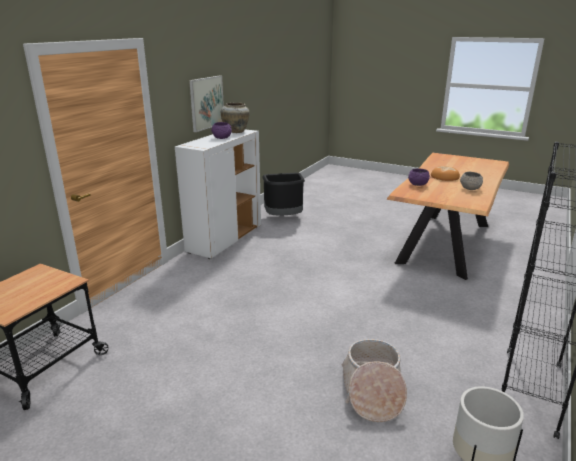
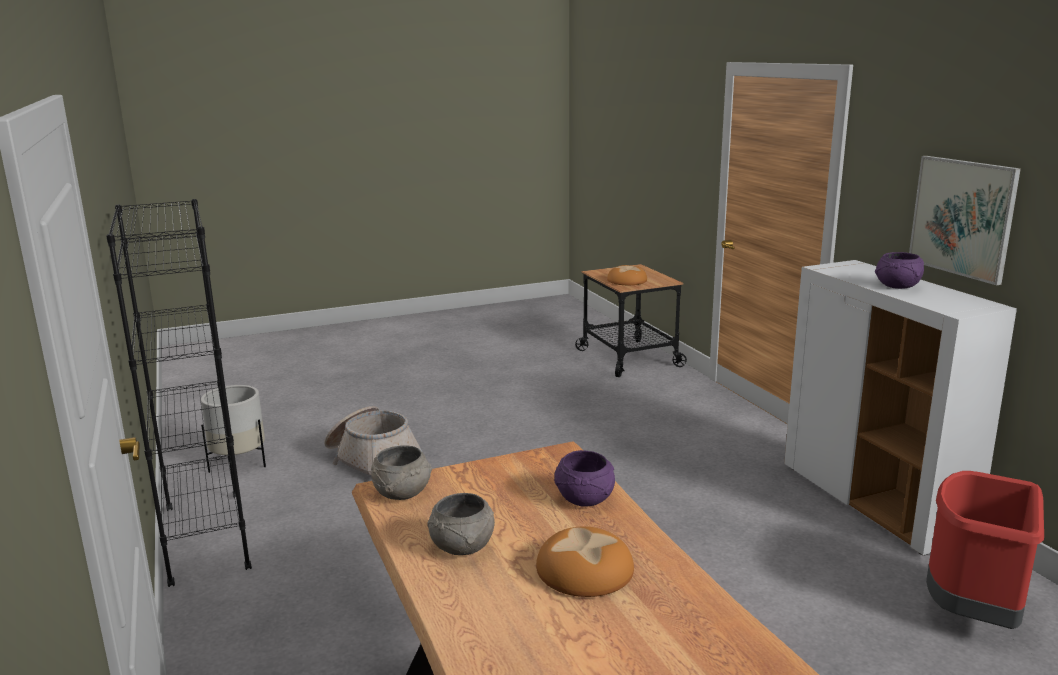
camera: 130 degrees right, 5 degrees down
(44, 287) = (626, 280): none -> bread
(236, 131) = (958, 303): beige vase -> none
(284, 218) = (972, 613): black trash can -> red trash can
(472, 203) = (403, 493): none -> grey bowl

